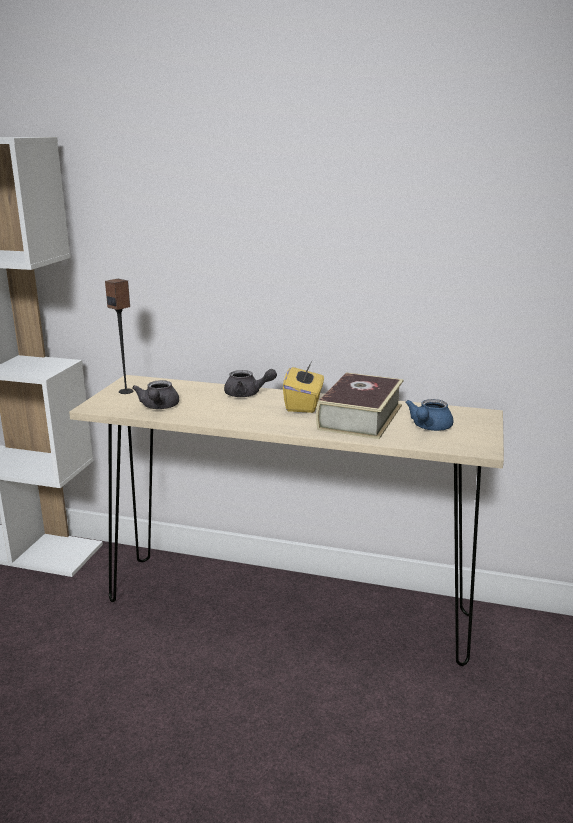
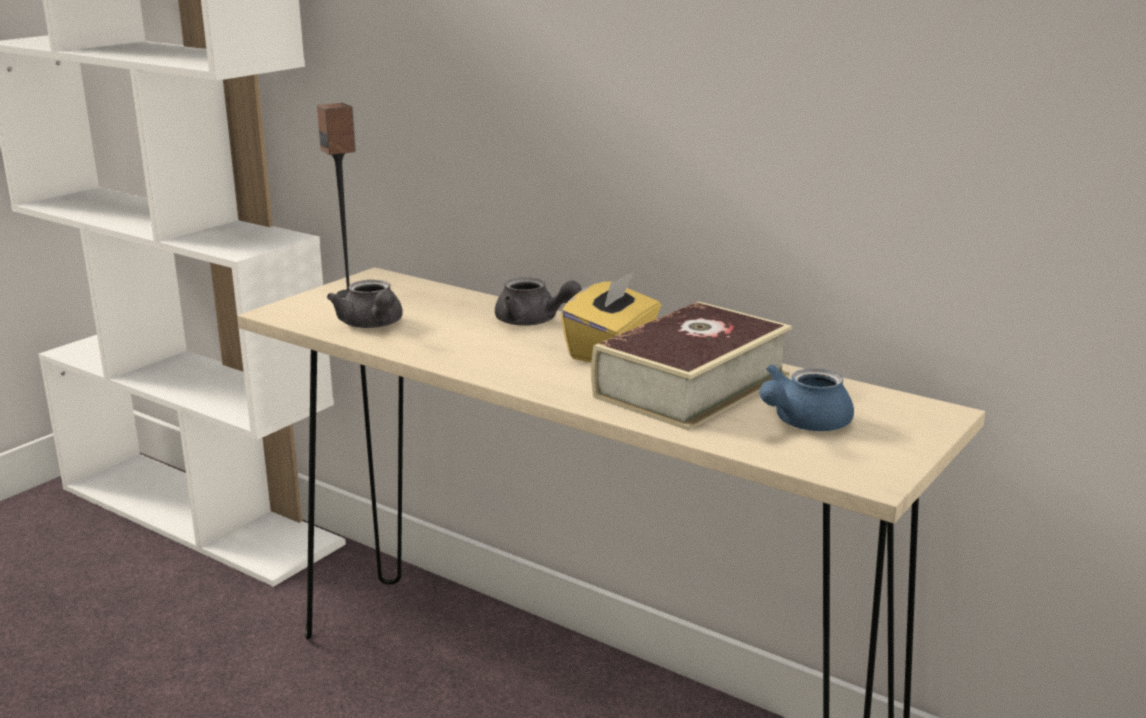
camera: 20 degrees right, 0 degrees up
(158, 407) = (372, 325): grey teapot -> grey teapot turned 45 degrees counterclockwise

